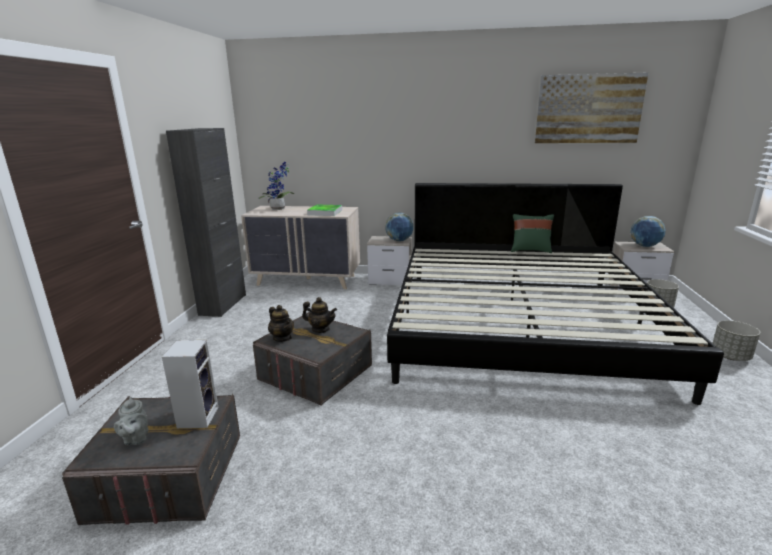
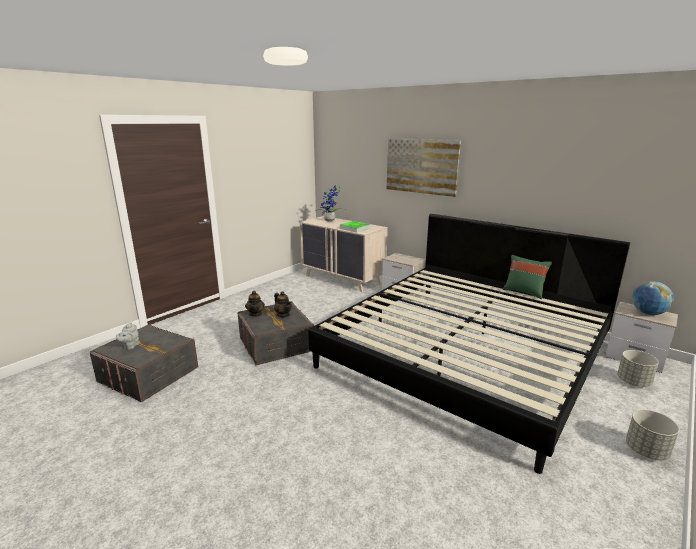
camera: 30 degrees right, 0 degrees up
(198, 416) = (165, 344): speaker -> none
(223, 305) = (272, 284): black cabinet -> none
(399, 240) = (410, 260): globe -> none
(588, 109) = (600, 160): picture -> picture (421, 166)

